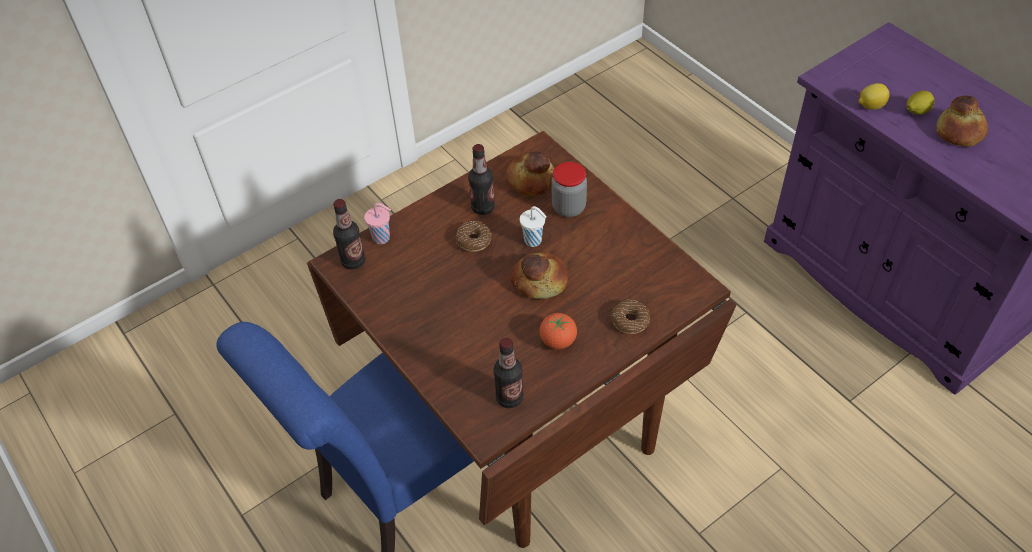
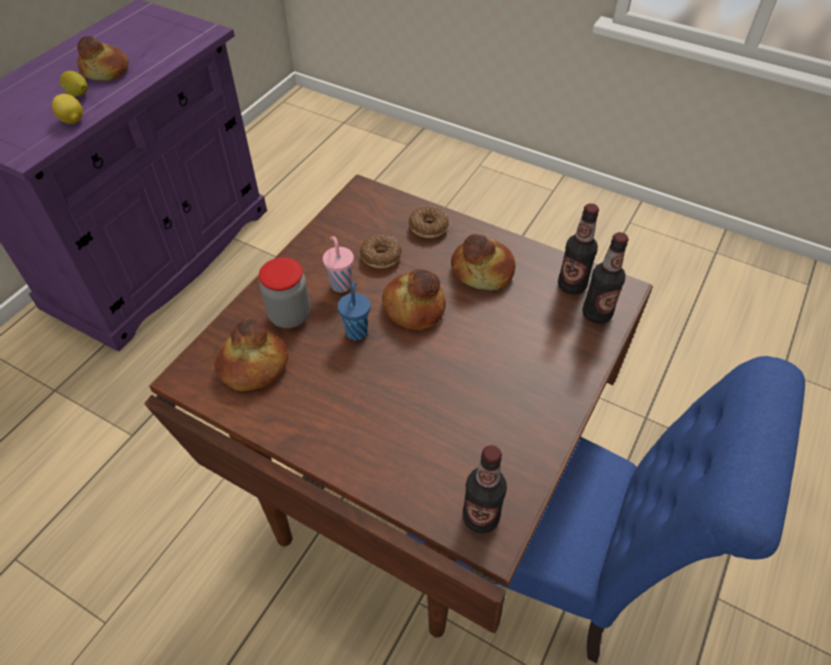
camera: 115 degrees left, 0 degrees up
(382, 238) = (422, 499): pink cup -> pink cup (341, 284)
(473, 240) = (381, 390): donut -> donut (381, 256)
(483, 207) = (320, 401): bottle -> bottle (596, 314)
(534, 241) = (356, 331): white cup -> blue cup
(558, 341) = (483, 270): tomato -> bread

